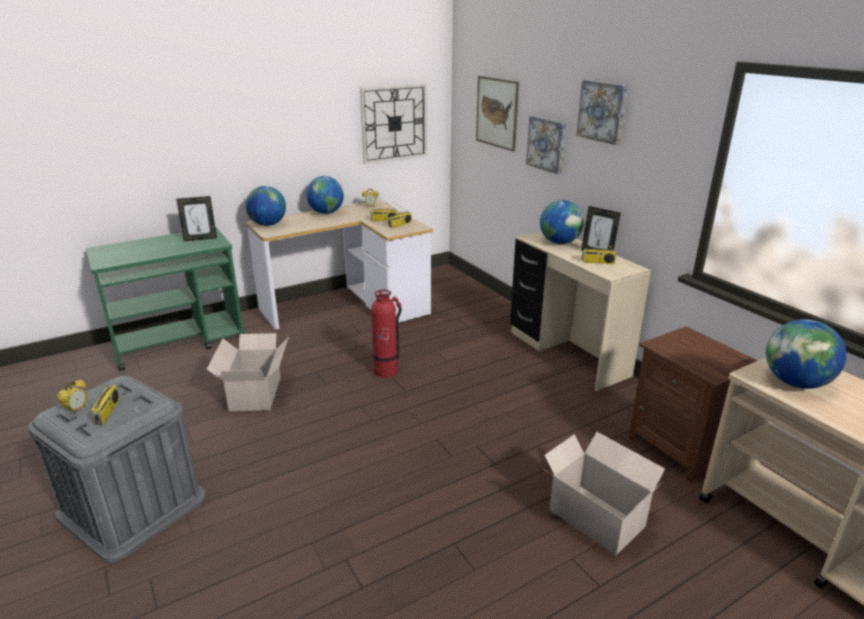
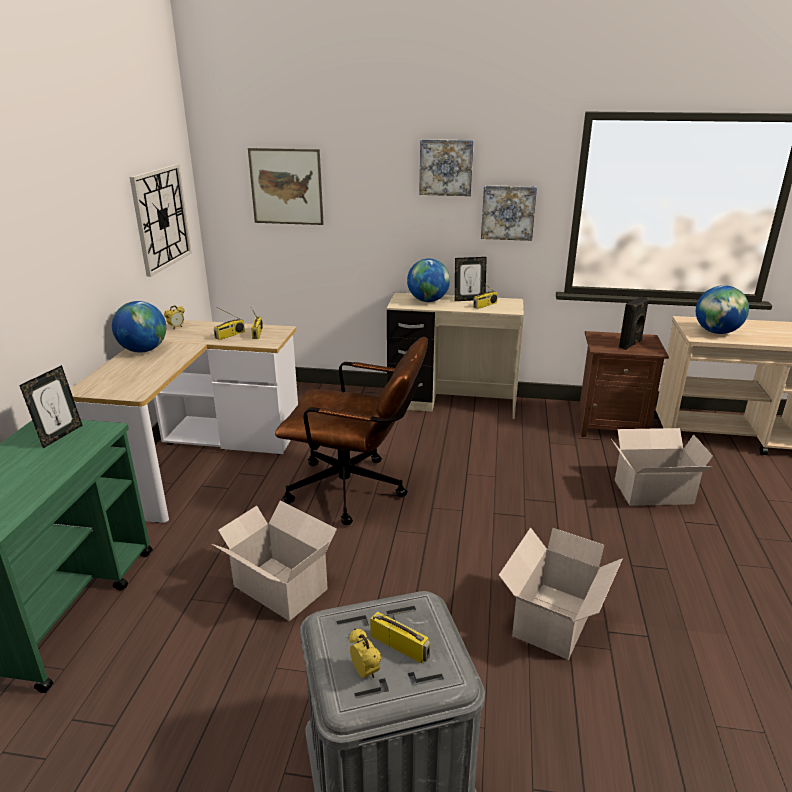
camera: 50 degrees left, 0 degrees up
(268, 224) = (105, 387): globe -> none
(330, 523) = (552, 621): none -> cardboard box
(386, 371) = (356, 491): fire extinguisher -> brown office chair
(547, 144) = (373, 209): picture -> picture (508, 212)
(702, 357) = (631, 344): none -> black speaker

